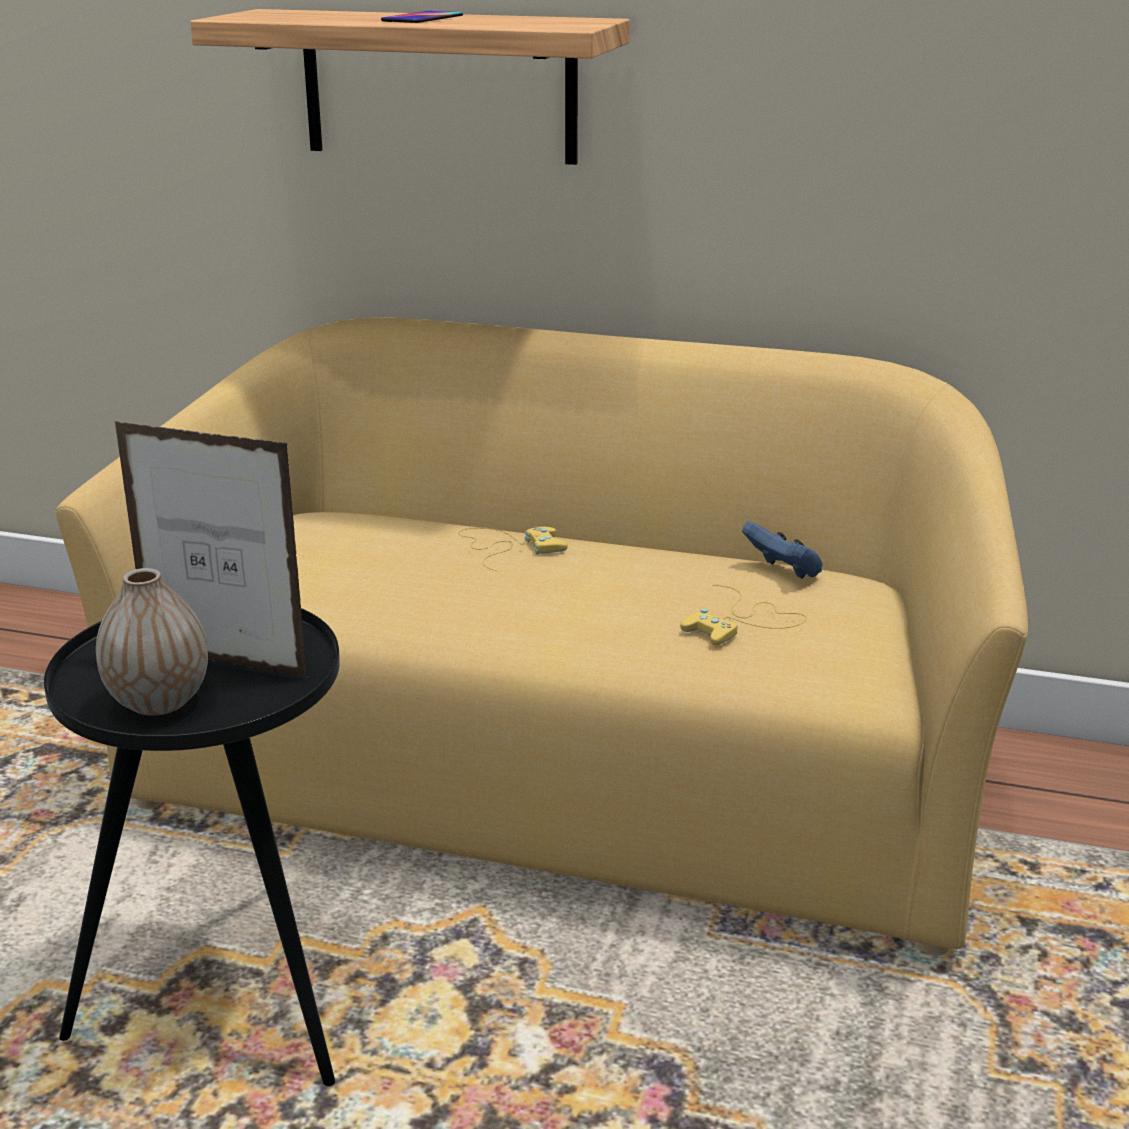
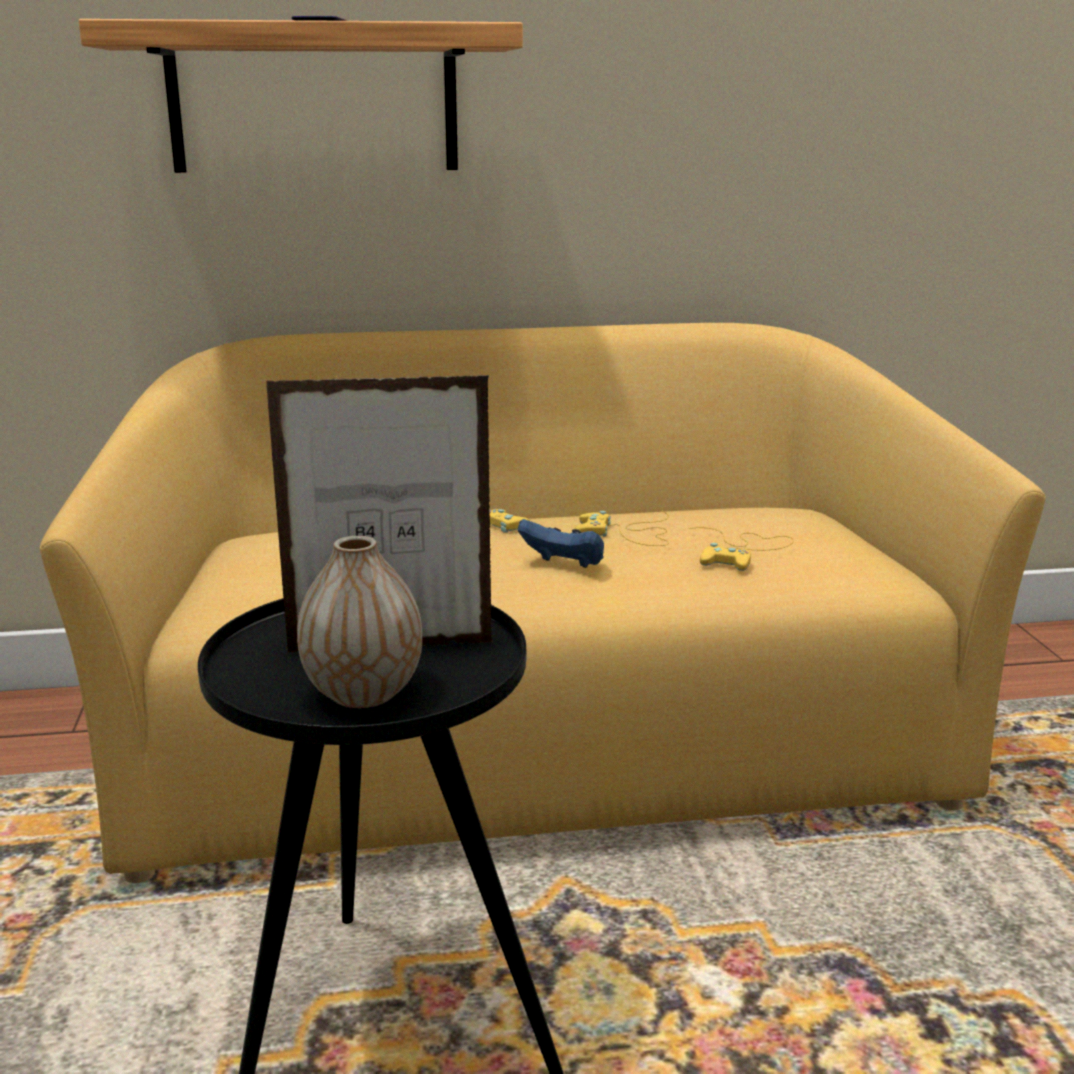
camera: 25 degrees left, 5 degrees down
(653, 580) = (629, 534): none -> yellow game controller
(783, 571) = (725, 512): blue game controller -> blue game controller (564, 565)

